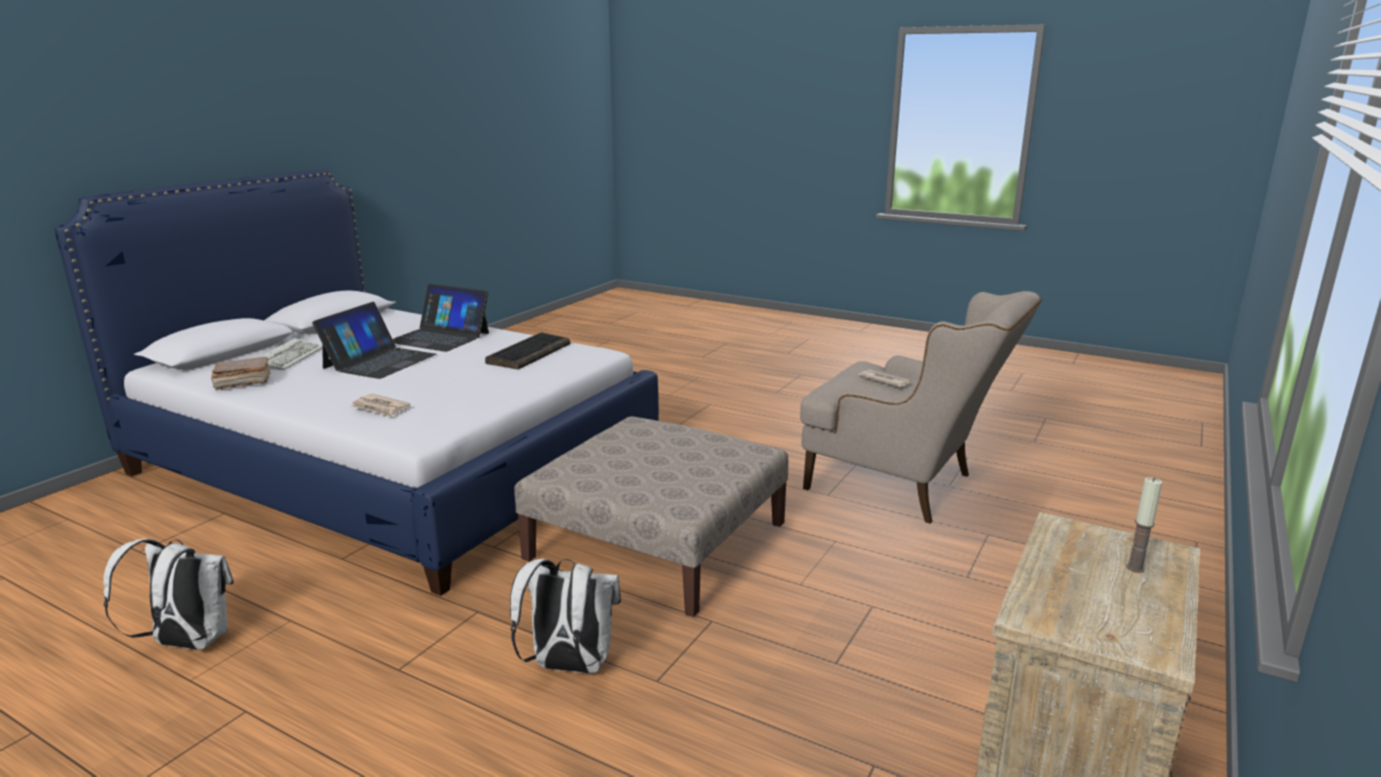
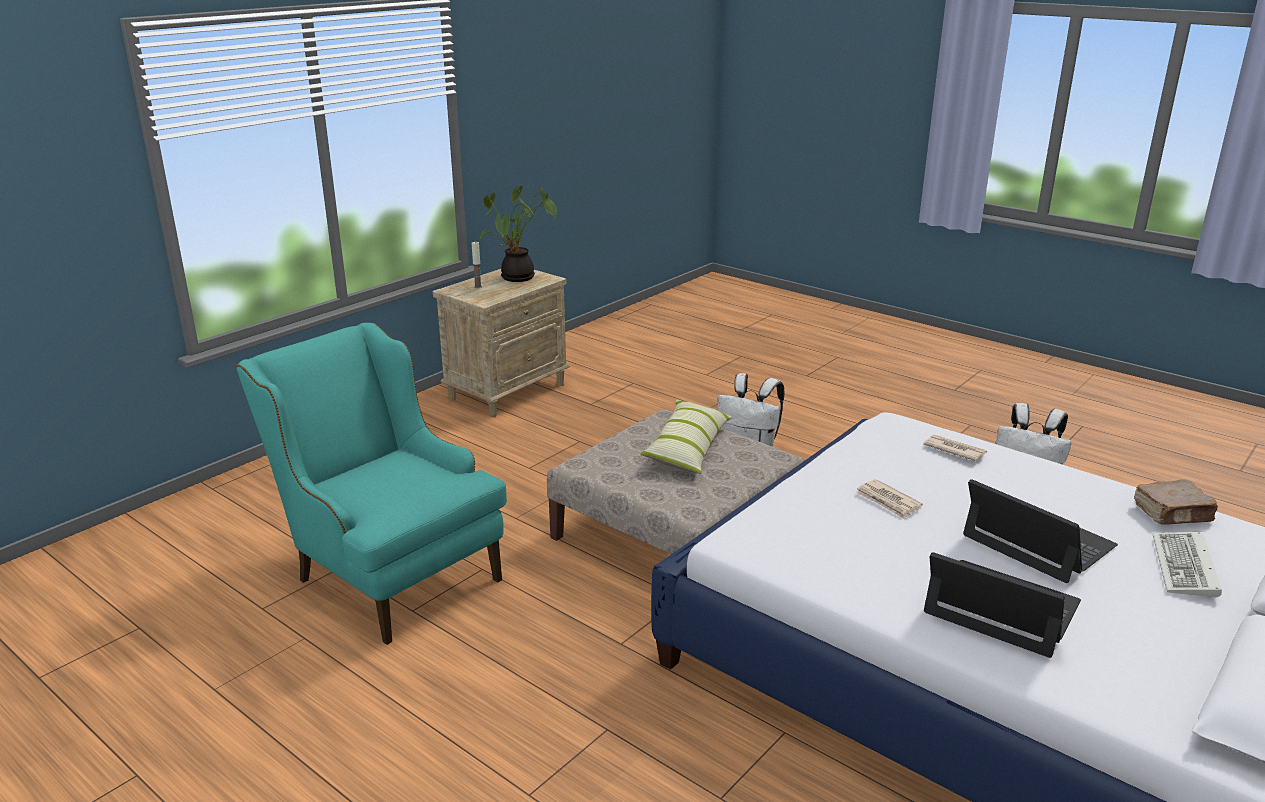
camera: 170 degrees left, 5 degrees up
(379, 361) = (1038, 541): laptop -> laptop turned 105 degrees clockwise
(529, 353) = (835, 546): keyboard -> none
(648, 471) = (687, 448): none -> pillow
(884, 380) = (399, 476): newspaper -> newspaper (888, 501)
(905, 486) = (388, 571): beige armchair -> turquoise armchair
(1095, 607) = (518, 278): none -> potted plant

